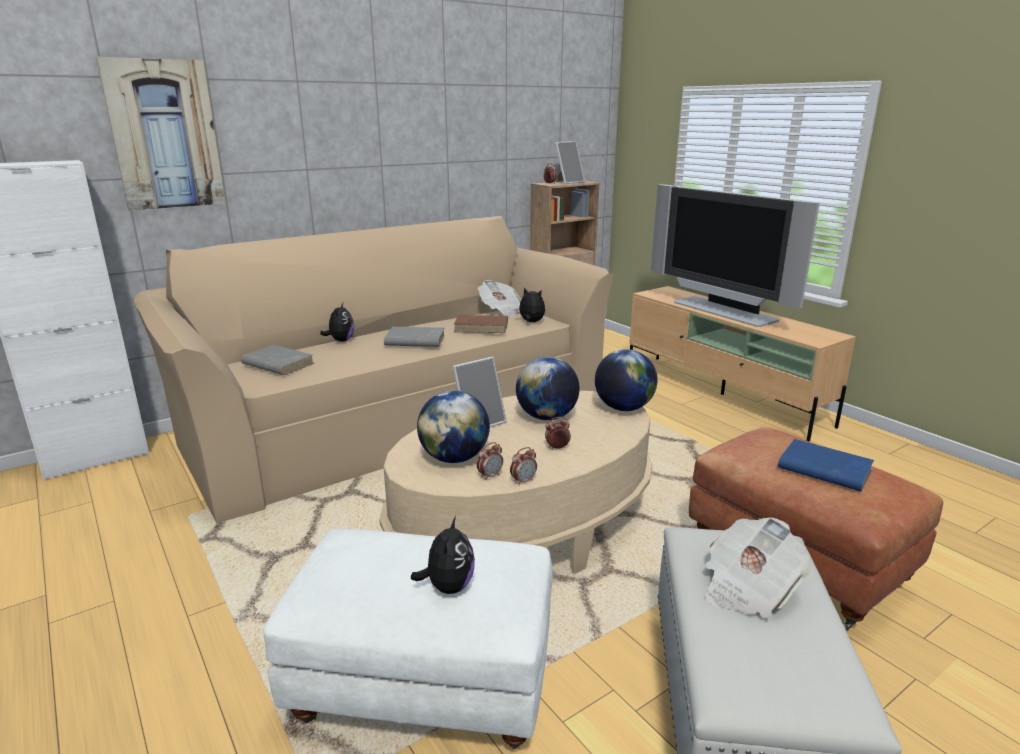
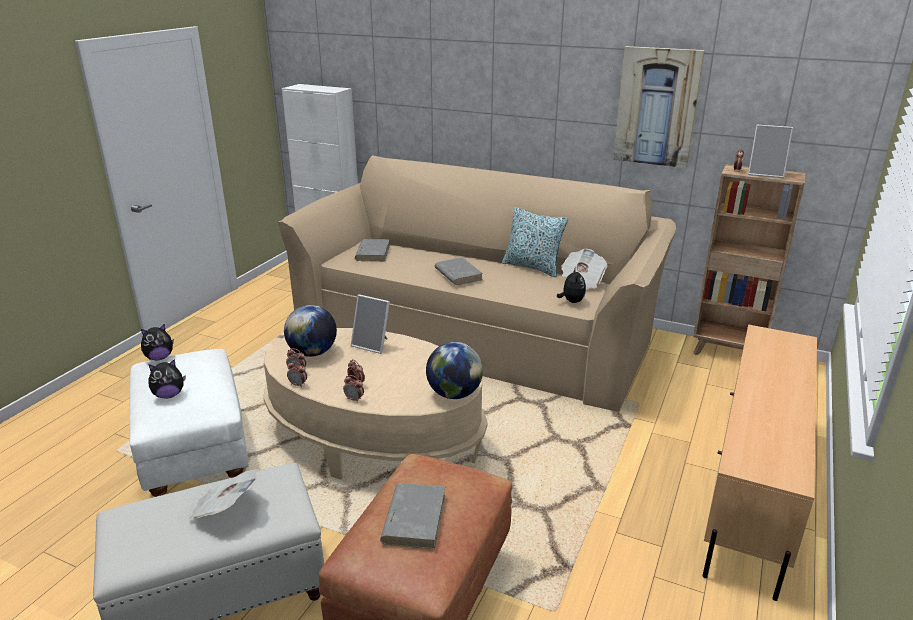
camera: 60 degrees right, 5 degrees up
(164, 135) = (399, 77): picture -> picture (657, 107)
(341, 340) = (435, 254): plush toy -> plush toy (159, 357)
(443, 317) = (532, 267): none -> pillow
(482, 327) = (523, 286): brown book -> none
(546, 417) = (405, 366): globe -> none
(589, 455) = (354, 399): none -> alarm clock
(722, 311) = (765, 387): television -> none
(823, 469) = (414, 518): blue book -> grey book

